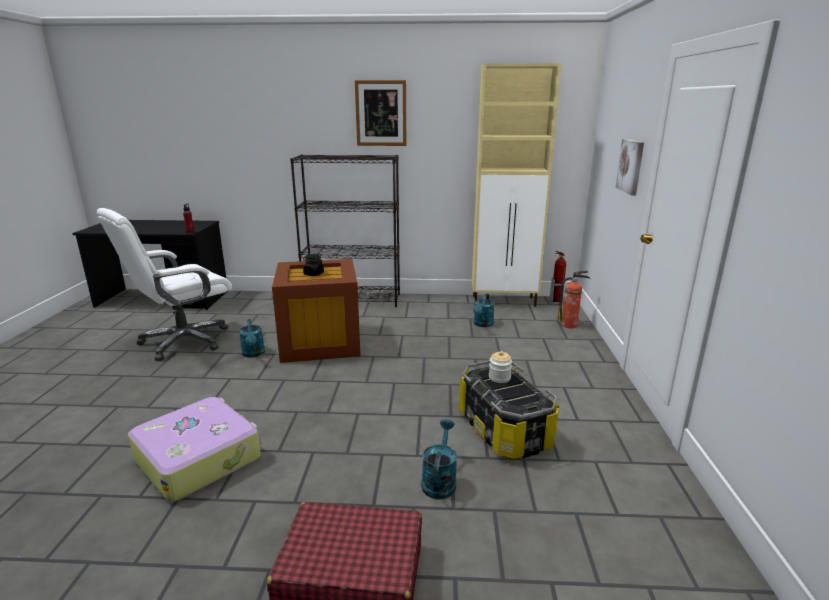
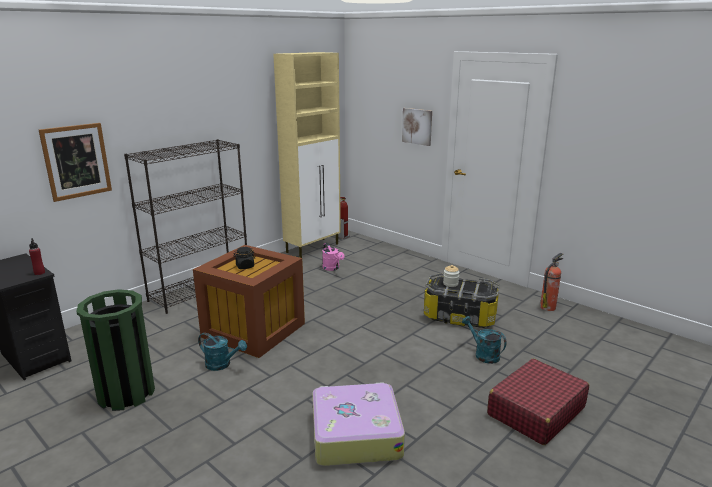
camera: 50 degrees left, 0 degrees up
(184, 341) = (126, 393): white office chair -> green trash can
(381, 113) = (198, 101): picture -> picture (76, 161)
(482, 324) = (332, 268): turquoise watering can -> pink watering can
(570, 325) = (378, 248): fire extinguisher -> fire extinguisher (548, 307)

